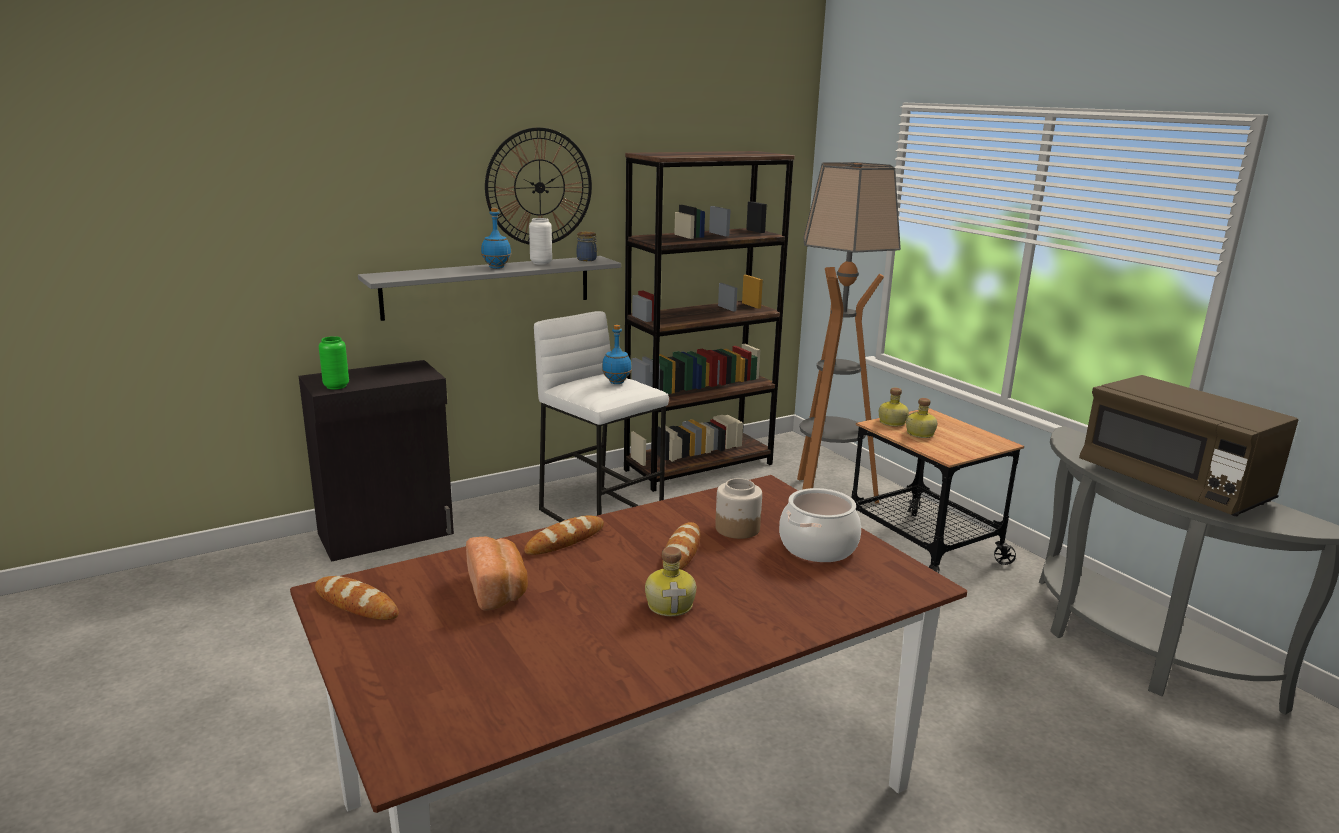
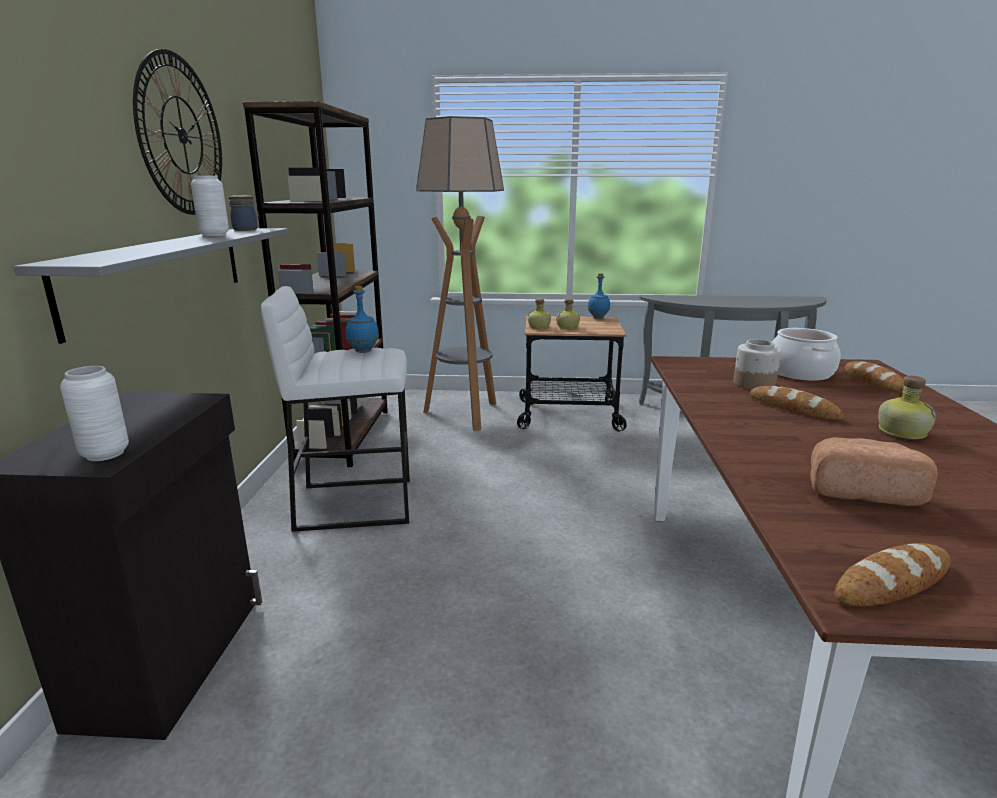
camera: 55 degrees left, 0 degrees up
(336, 386) = (105, 454): green vase -> white vase
(497, 267) = (188, 241): blue bottle -> blue bottle (598, 317)
(565, 540) = (746, 440): bread -> bread (874, 381)
(1172, 485) = (745, 301): brown microwave -> none

